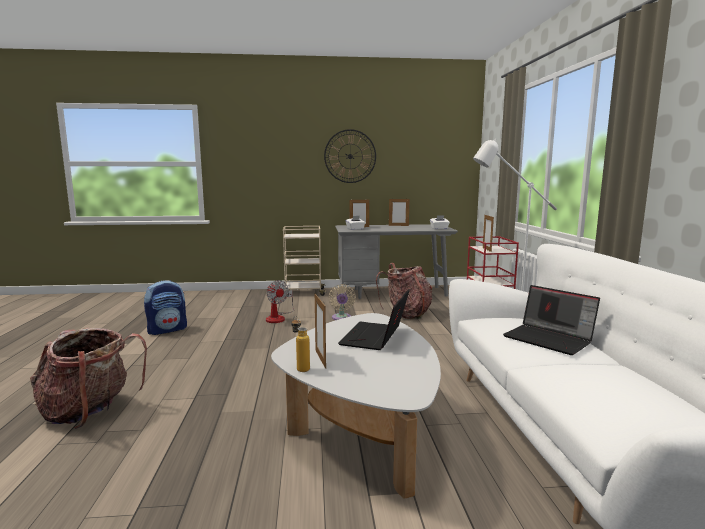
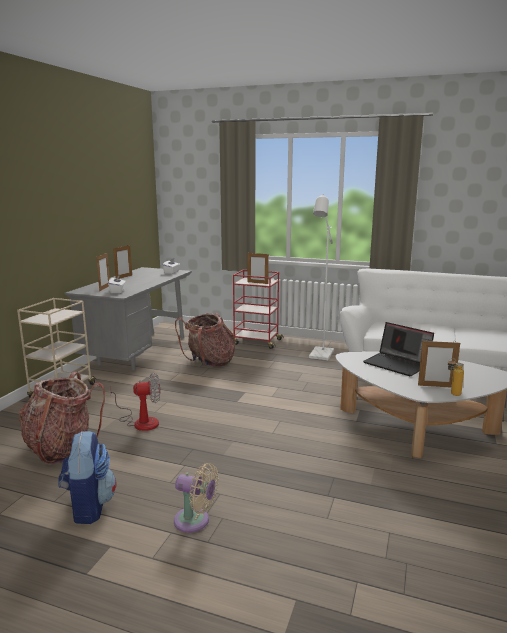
camera: 65 degrees left, 5 degrees up
(90, 411) = (334, 573): backpack -> backpack (62, 448)
(341, 318) = (186, 390): beige fan -> beige fan (195, 521)
(350, 156) = (67, 200): wall clock -> none
(549, 339) = (421, 327): laptop -> none

